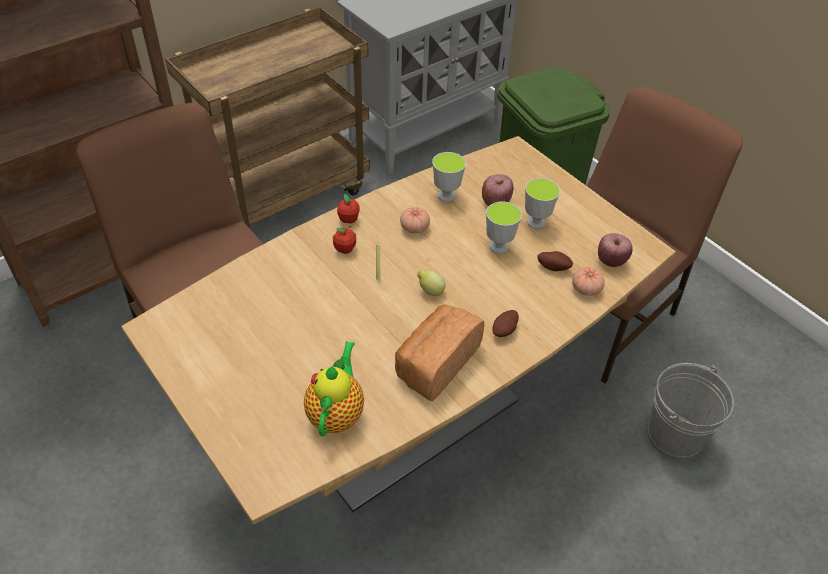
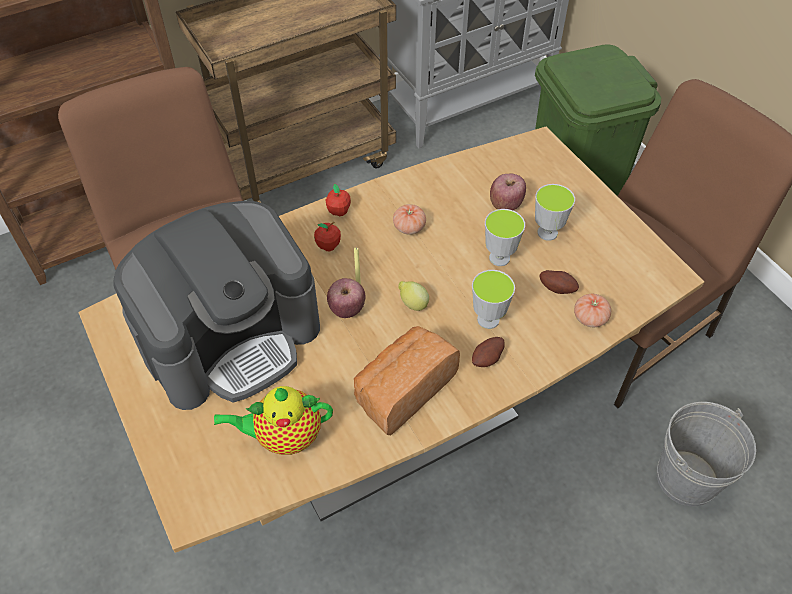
camera: 10 degrees right, 5 degrees up
(271, 334) = (231, 337): none -> coffee machine
(336, 413) = (284, 437): teapot -> teapot turned 120 degrees counterclockwise
(446, 196) = (451, 192): cup -> cup (488, 320)
(611, 261) = (625, 287): apple -> apple (347, 309)

